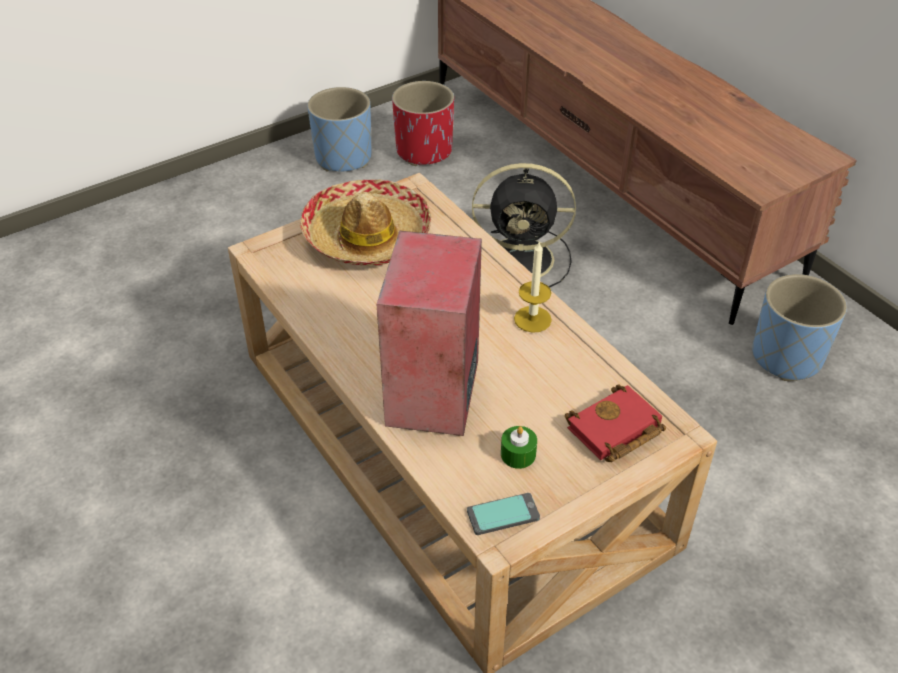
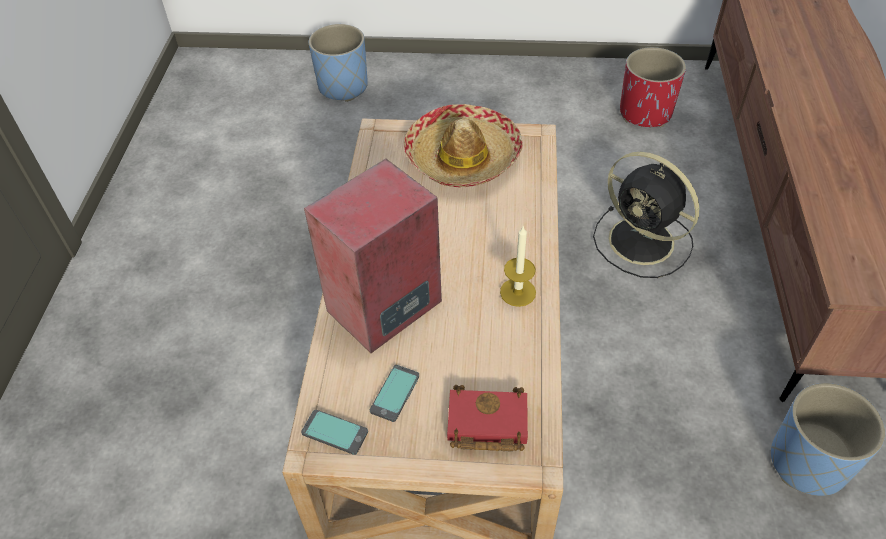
camera: 40 degrees right, 5 degrees up
(343, 158) = (576, 91): blue planter -> blue planter (343, 87)
(518, 454) = (395, 393): green candle -> phone

